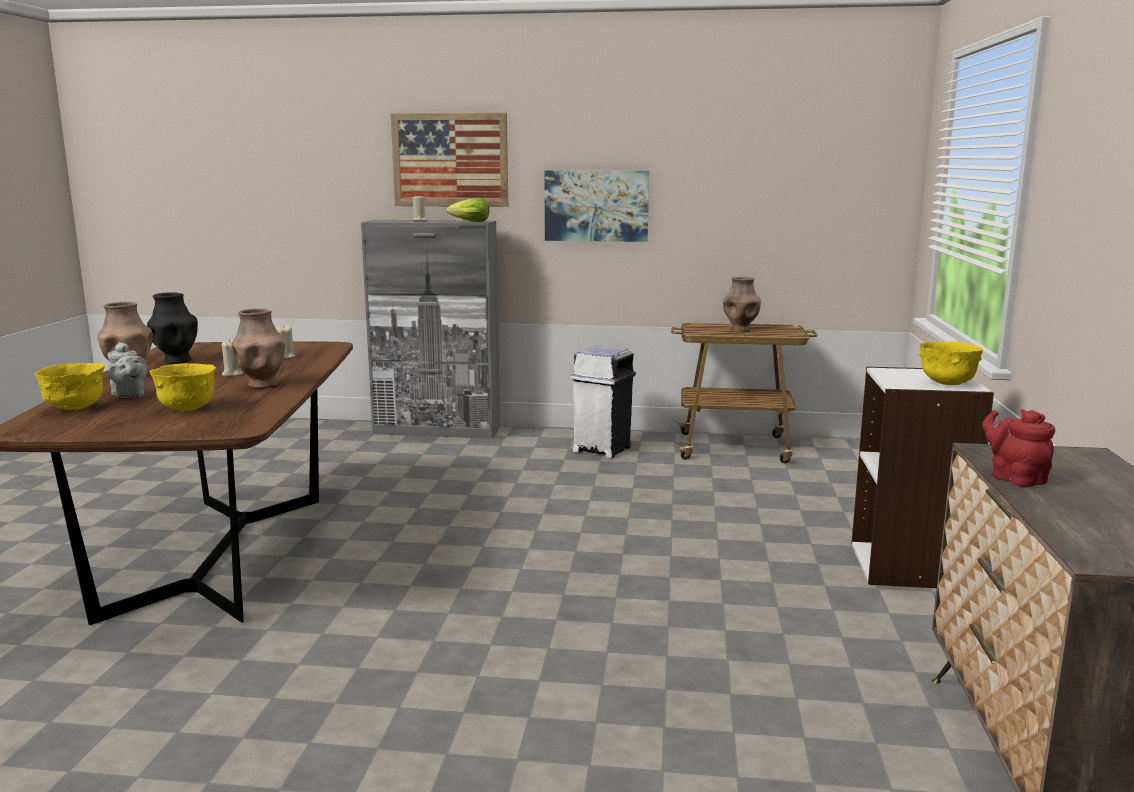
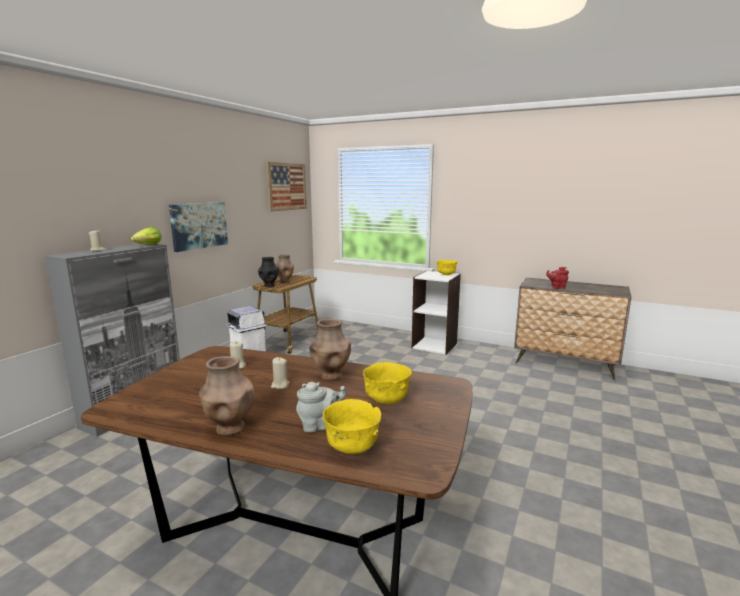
camera: 70 degrees left, 0 degrees up
(176, 361) = (190, 408): black vase -> black vase (269, 285)
(450, 160) = (102, 199): picture -> picture (287, 186)

